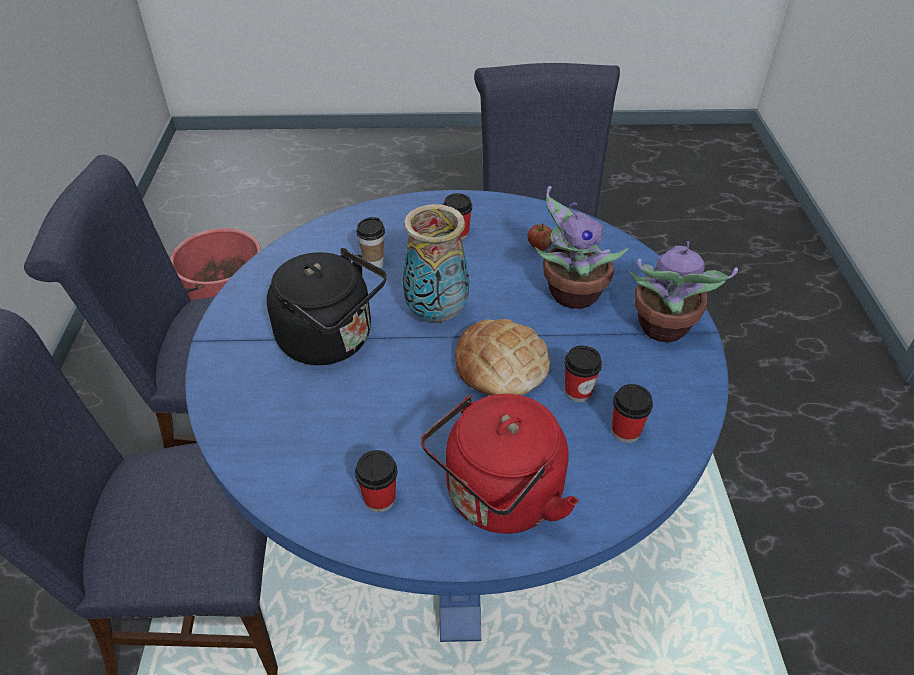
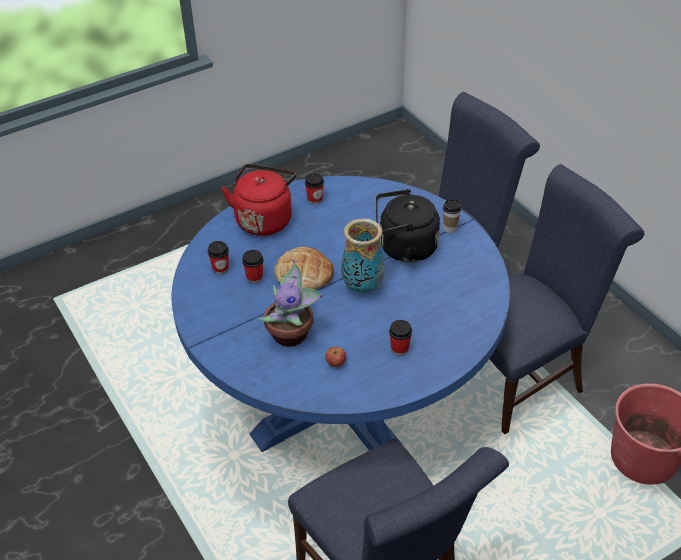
camera: 150 degrees right, 0 degrees up
(373, 264) = (430, 301): cup -> cup (450, 228)
(662, 328) = (223, 335): potted plant -> none

